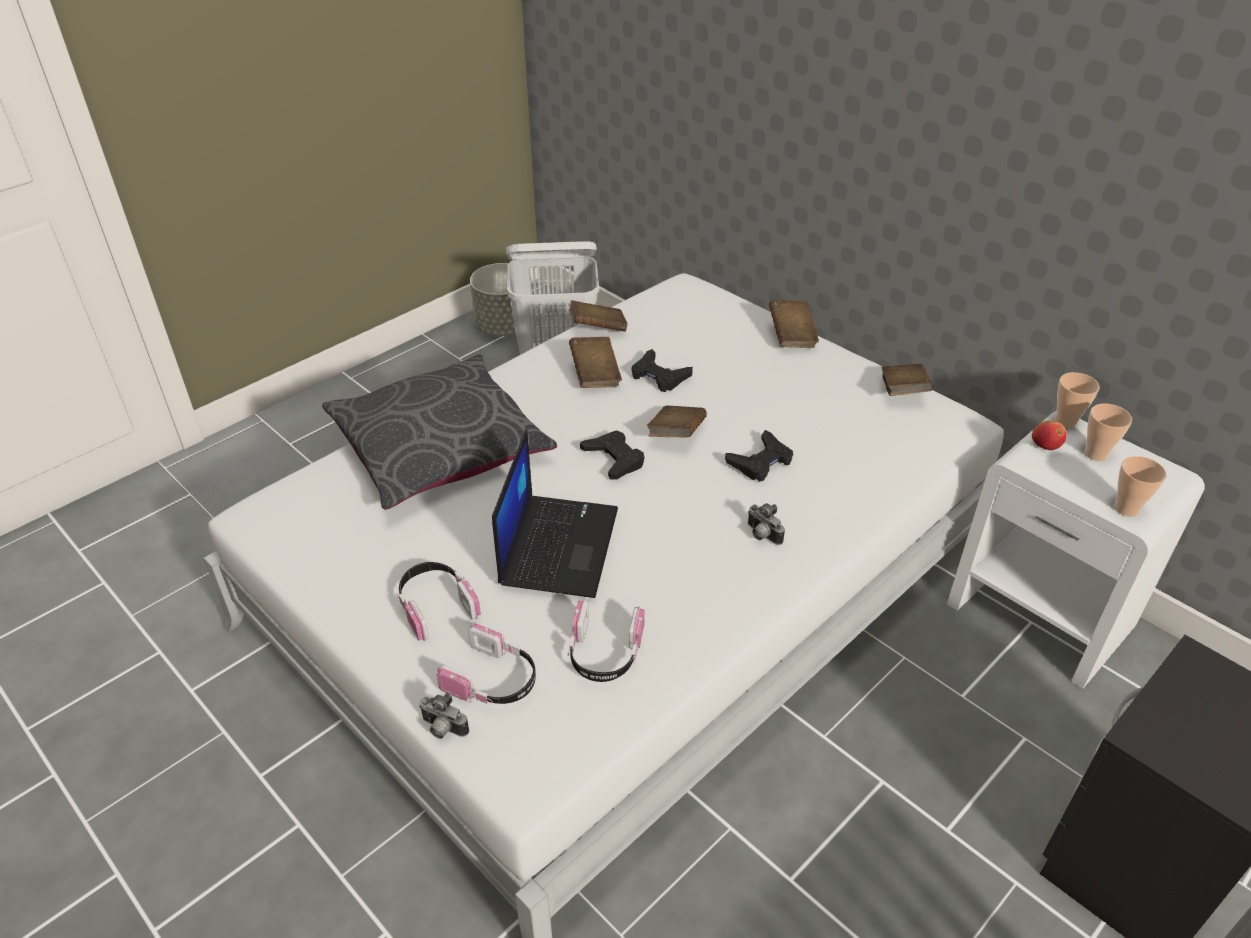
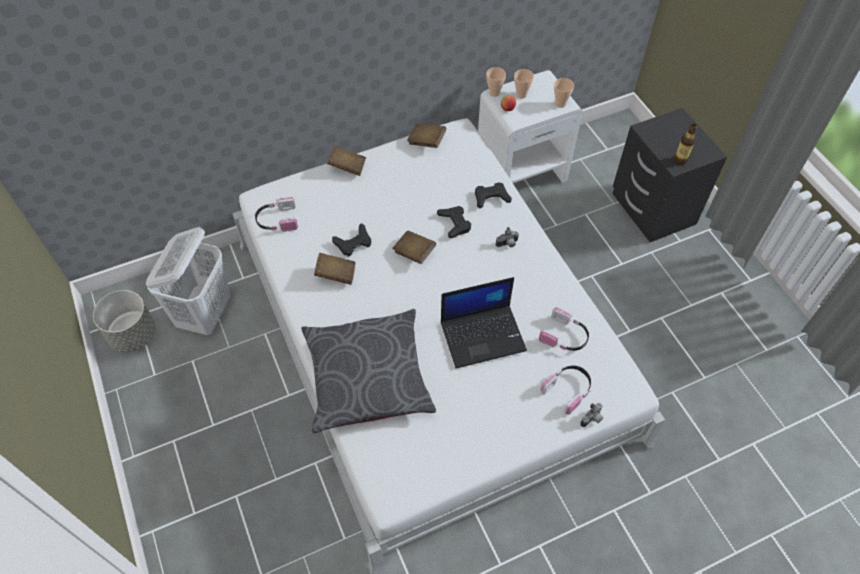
camera: 70 degrees left, 15 degrees up
(435, 604) = (505, 406): headphones -> headphones (277, 220)
(558, 545) = (483, 335): laptop -> laptop turned 135 degrees clockwise
(598, 329) = (284, 259): brown book -> none
(614, 459) = (423, 288): black game controller -> black game controller (491, 197)
(1165, 743) = (680, 160): none -> bottle

